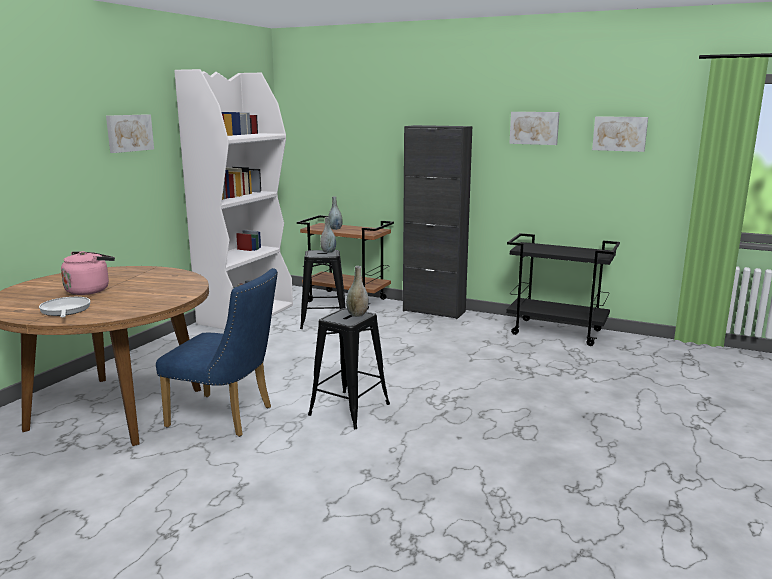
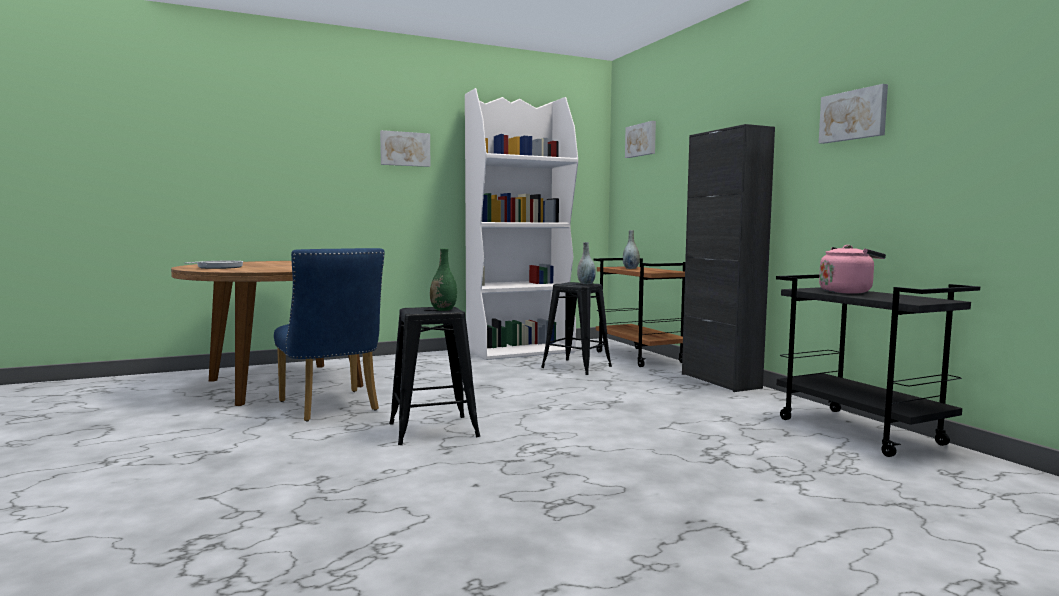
camera: 40 degrees right, 10 degrees down
(90, 290) = (275, 264): pink kettle -> pink kettle (847, 292)
(357, 315) = (443, 310): grey vase -> green vase
(620, 133) = (982, 99): picture -> picture (641, 140)

